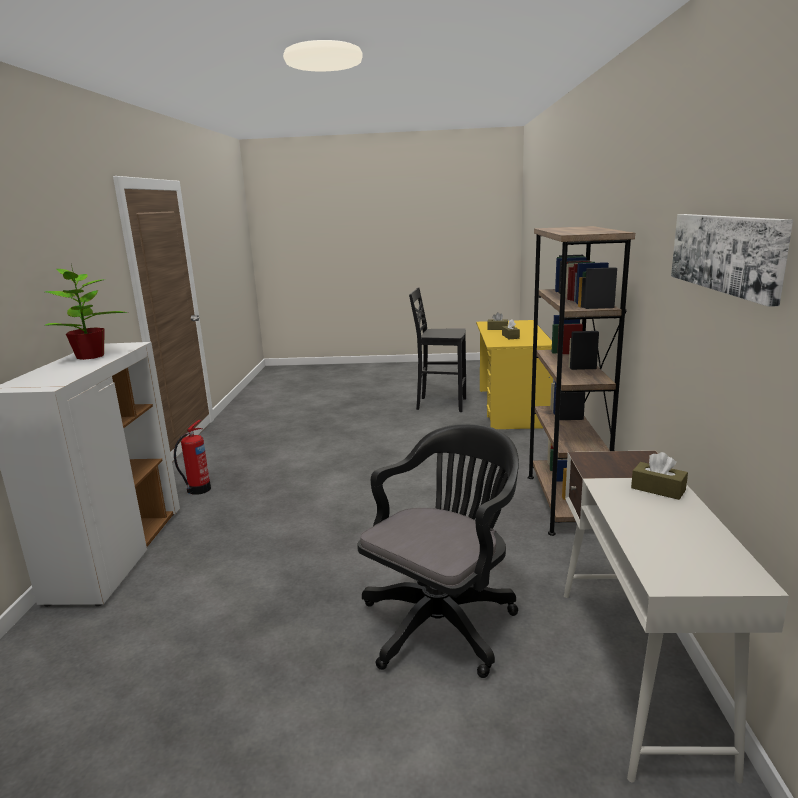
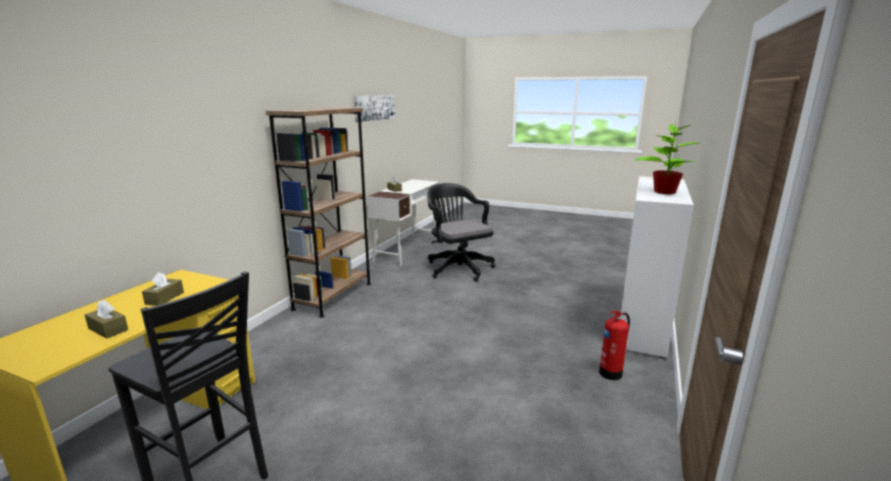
camera: 160 degrees left, 0 degrees up
(443, 620) = (457, 267): black office chair -> black office chair turned 90 degrees clockwise

